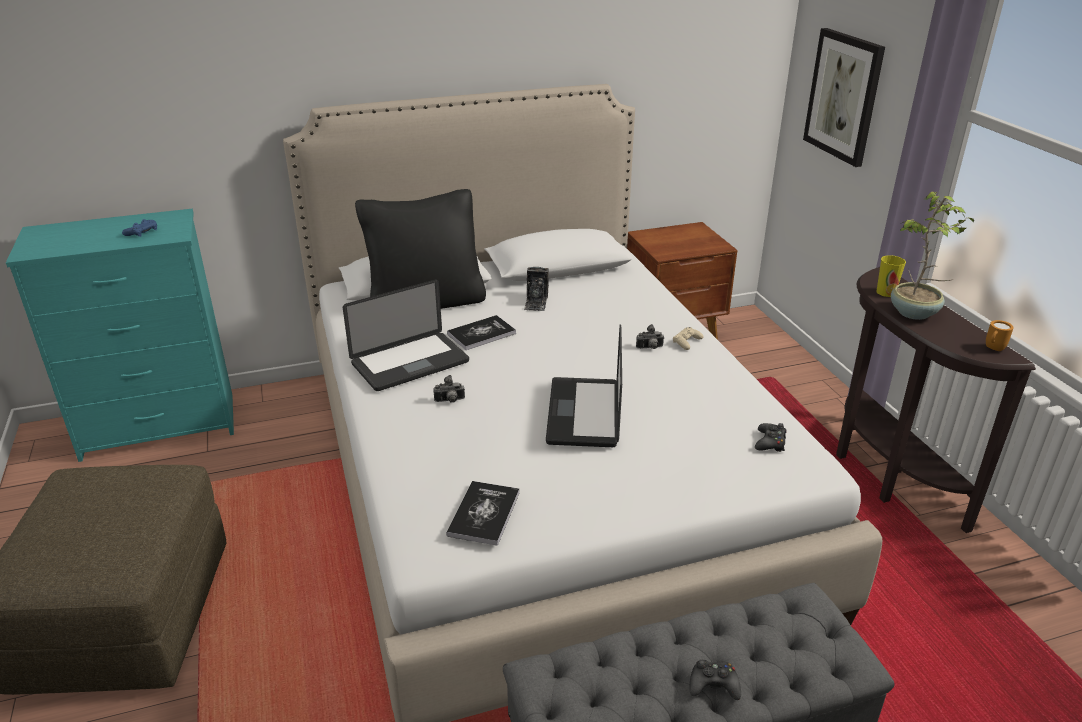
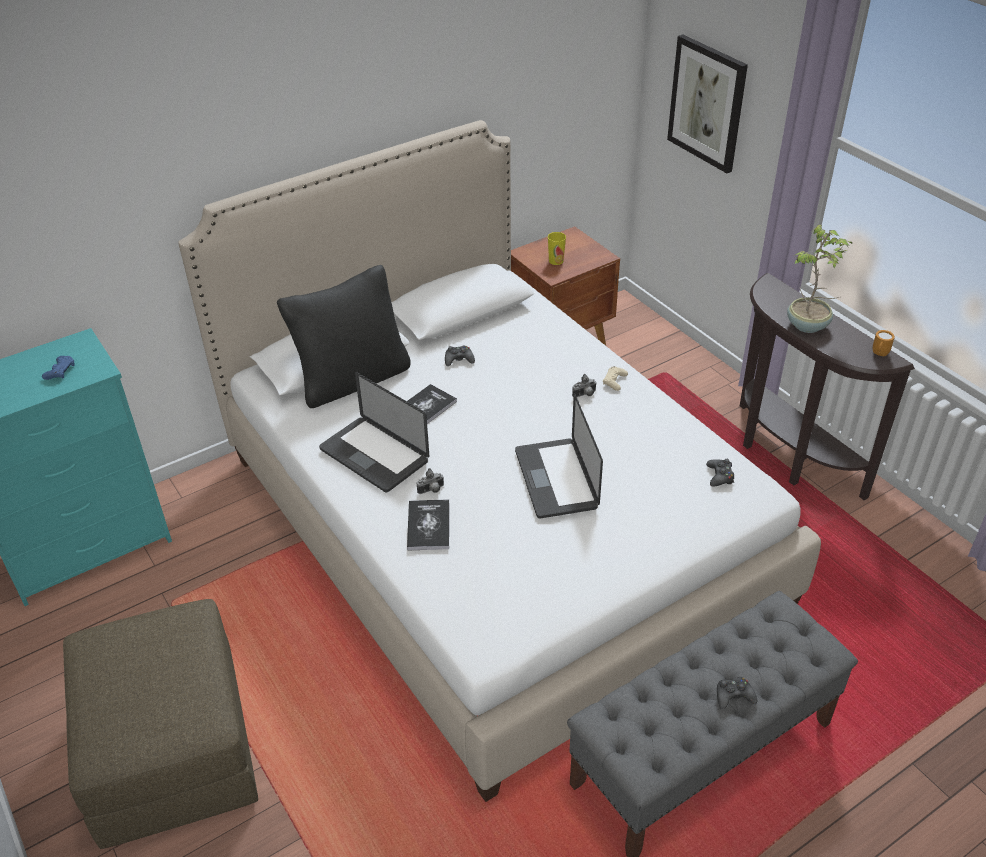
camera: 15 degrees left, 10 degrees up
(410, 363) = (374, 455): laptop -> laptop turned 90 degrees clockwise
(484, 514) = (516, 599): book -> book (428, 526)
(536, 302) = (459, 359): camera -> black game controller
(886, 292) = (778, 305): cup -> cup (556, 261)

